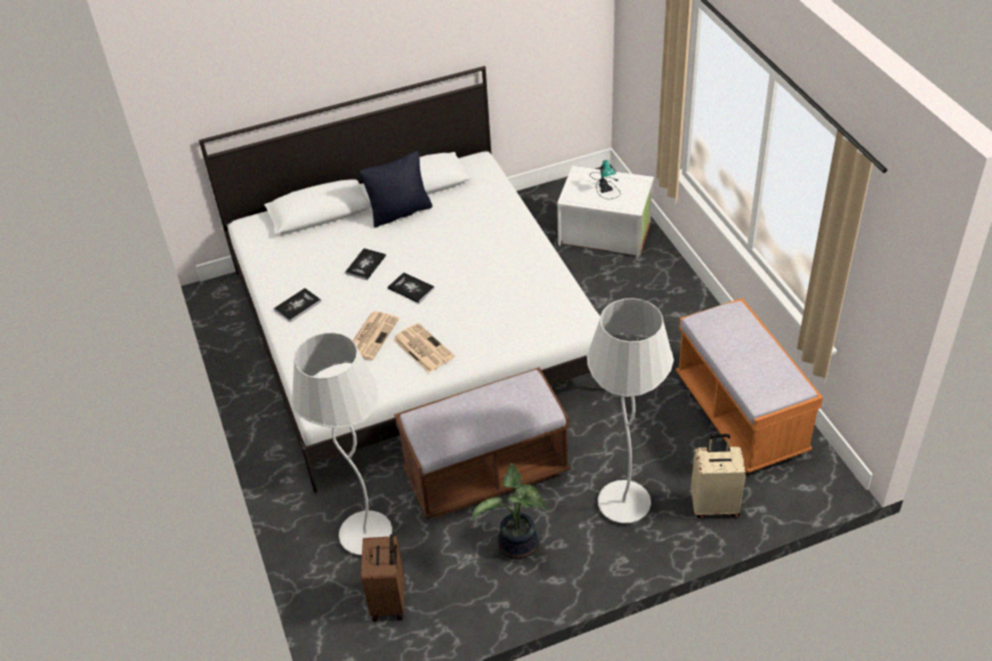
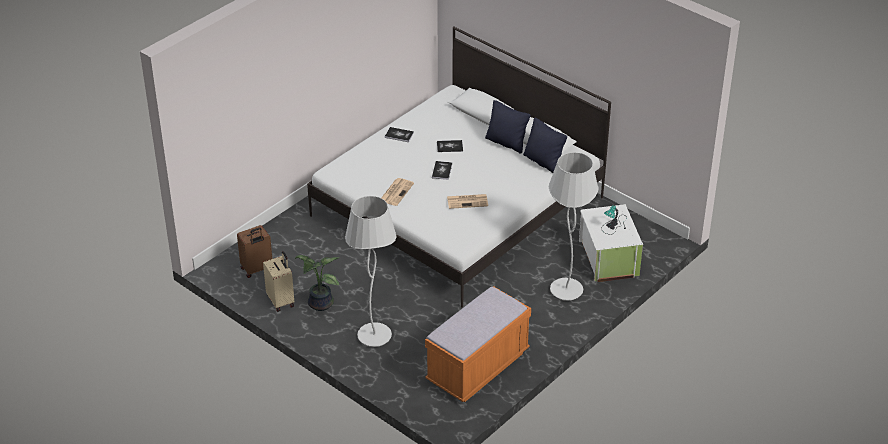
camera: 60 degrees right, 5 degrees down
(365, 535) = (293, 245): white floor lamp -> white floor lamp (566, 291)
(372, 335) = (393, 169): newspaper -> newspaper (468, 201)
(464, 194) = (543, 162): none -> black pillow
(486, 473) = (363, 274): brown bench -> none
(714, 505) = (397, 374): beige suitcase -> beige suitcase (281, 301)

